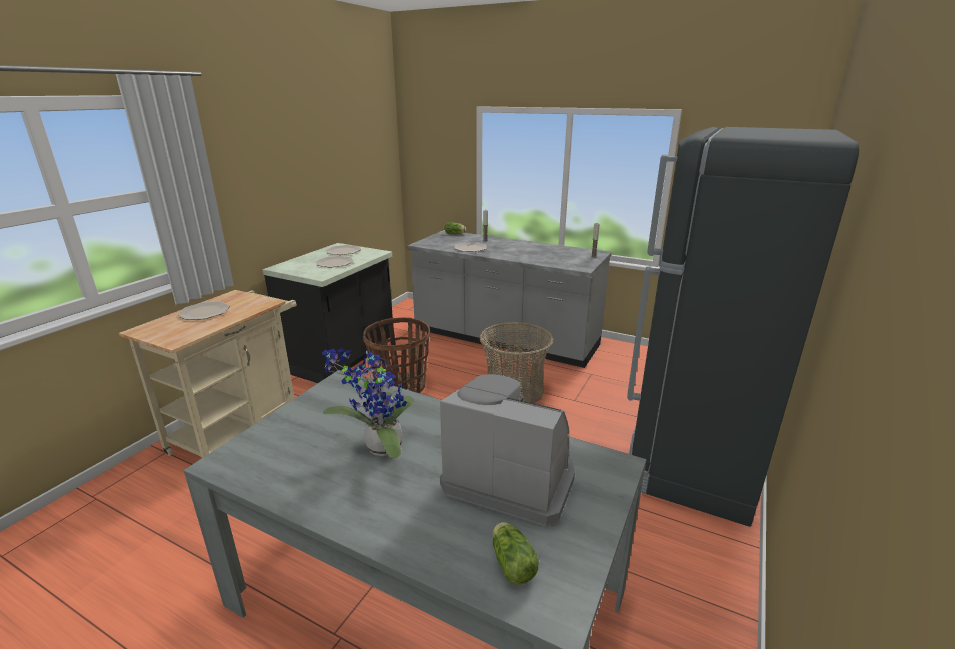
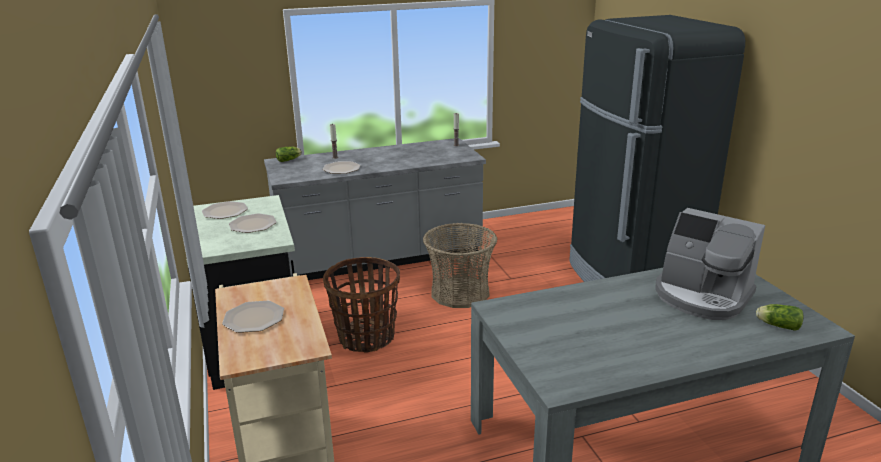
camera: 45 degrees left, 0 degrees up
(379, 448) = (617, 324): potted plant -> none
(510, 477) = (702, 296): coffee machine -> coffee machine turned 120 degrees counterclockwise

